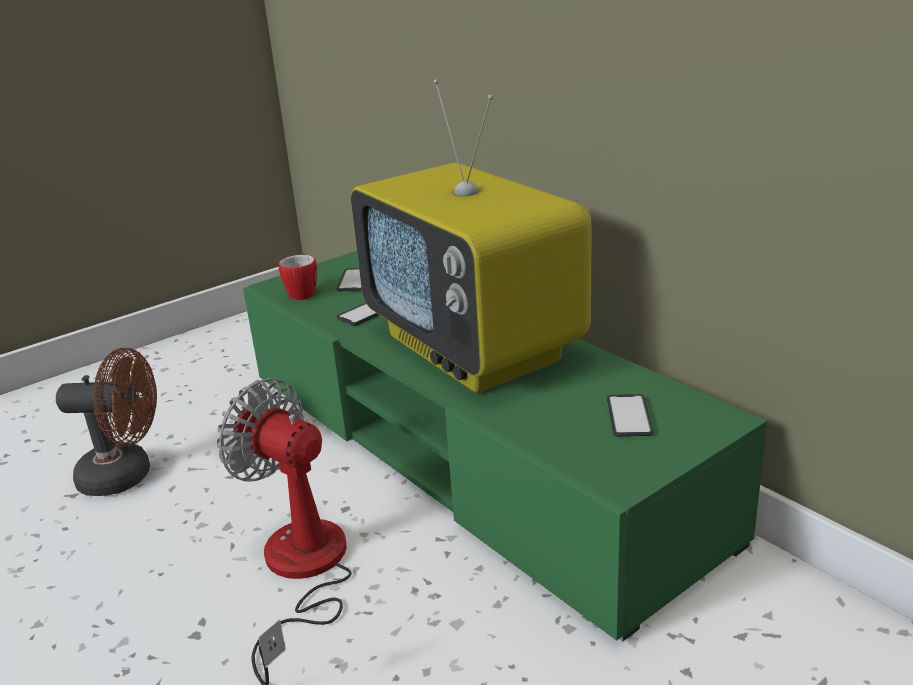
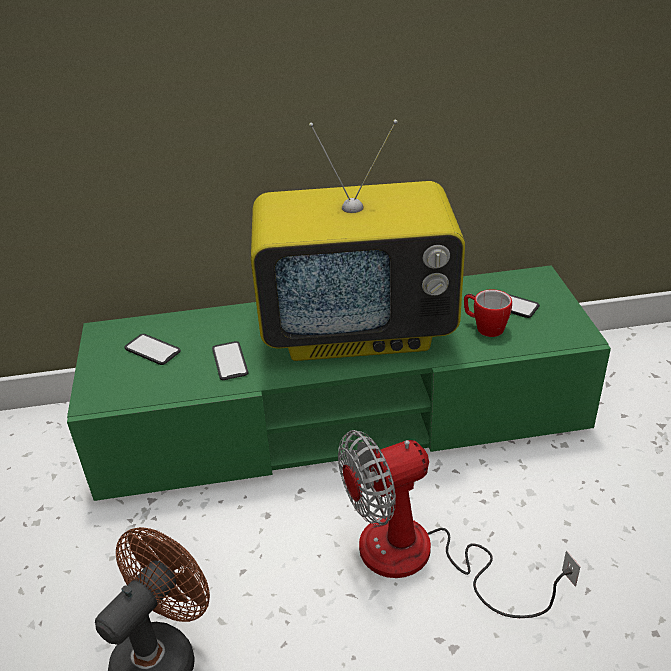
camera: 60 degrees left, 10 degrees up
(303, 292) = (137, 385): mug -> mug (484, 327)

